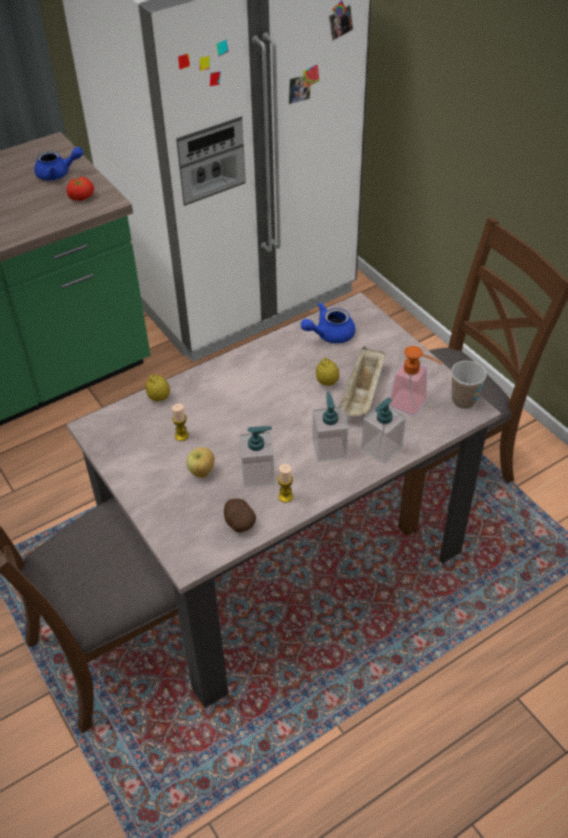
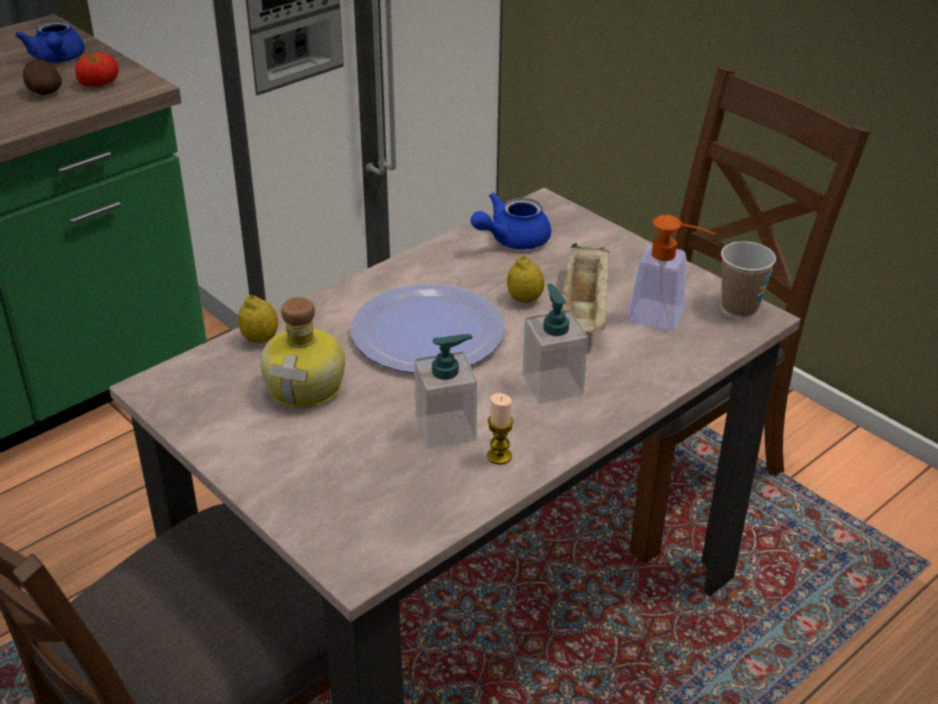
camera: 10 degrees left, 10 degrees down
(58, 174) = (58, 59): blue teapot -> blue teapot turned 90 degrees clockwise
(181, 436) = (308, 387): candle -> bottle
(202, 472) = (352, 435): apple -> none
(238, 522) = (430, 500): potato -> potato (43, 92)
(261, 402) = (428, 332): none -> plate
(381, 448) = (634, 377): soap dispenser -> none

